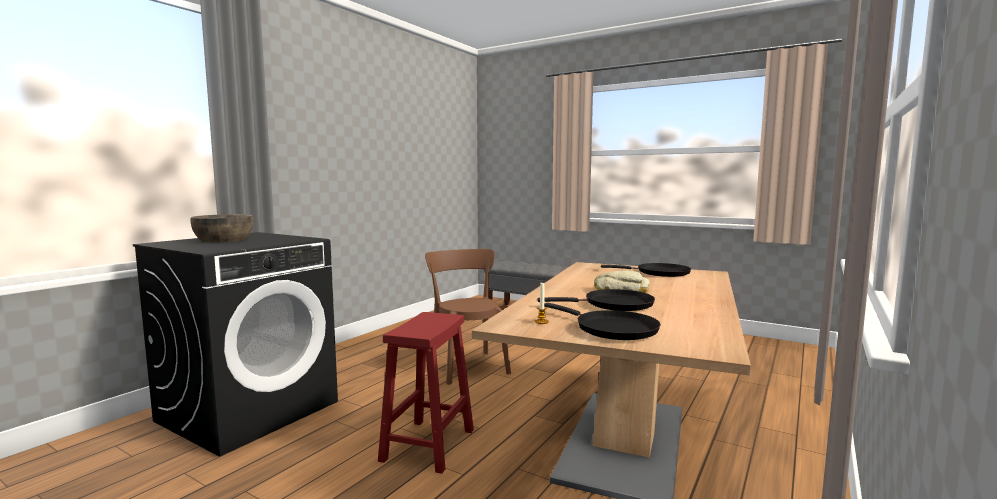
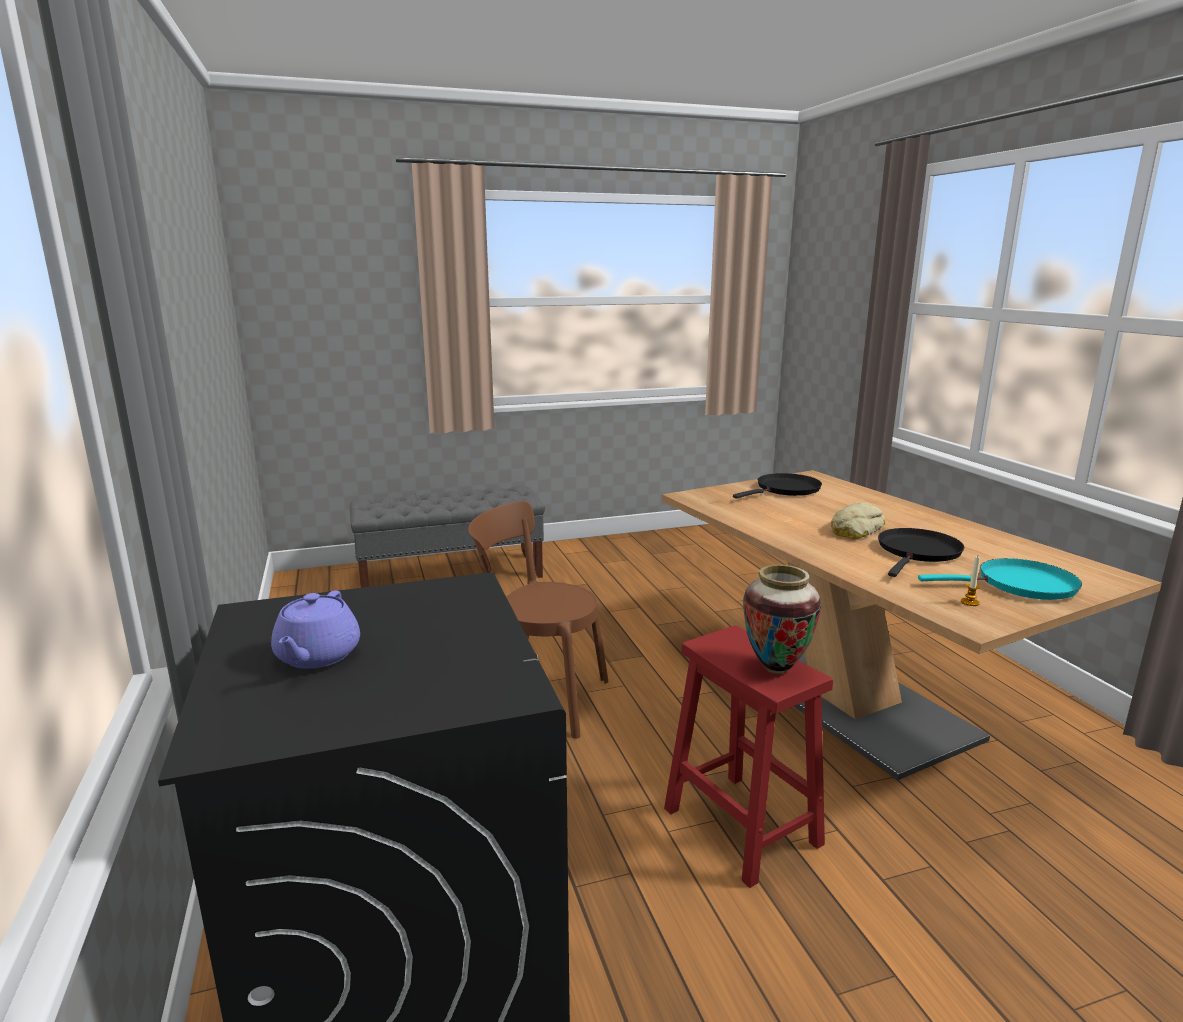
camera: 50 degrees left, 10 degrees up
(224, 239) = (317, 656): brown bowl -> purple teapot
(423, 328) = (775, 667): none -> vase
(611, 329) = (1020, 585): black frying pan -> turquoise frying pan

